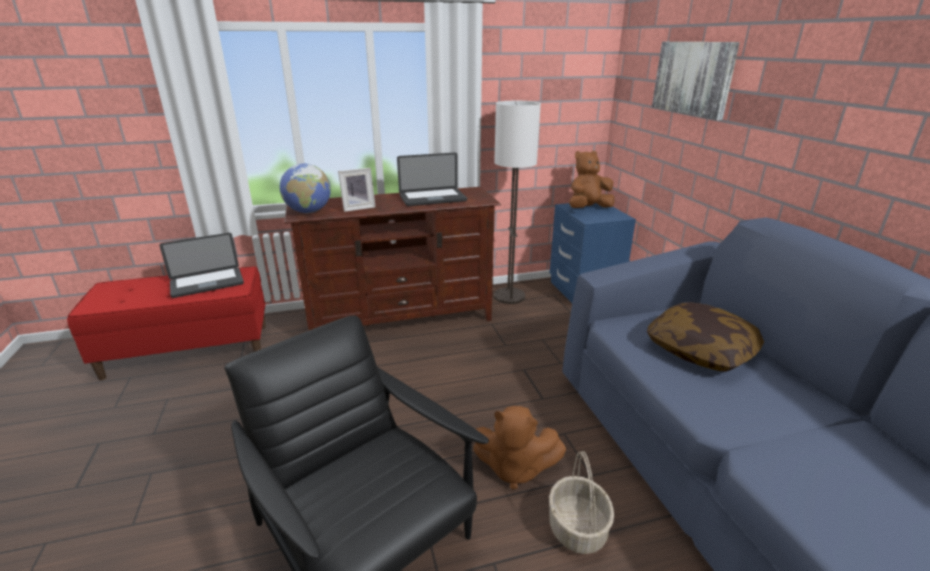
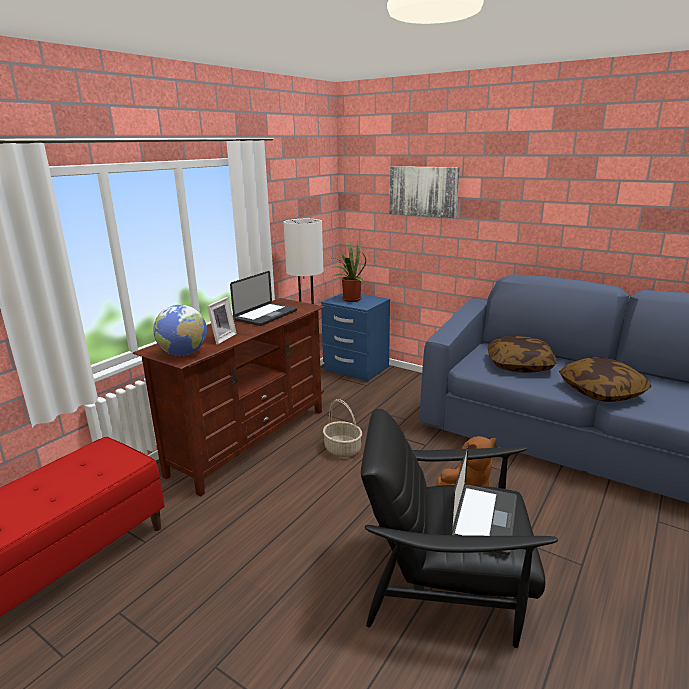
camera: 40 degrees left, 5 degrees down
(207, 283) = (82, 470): laptop -> laptop (484, 519)
(578, 529) = (535, 500): basket -> basket (343, 449)
(588, 209) = (349, 299): brown plush toy -> potted plant
(766, 437) = (601, 391): none -> pillow

